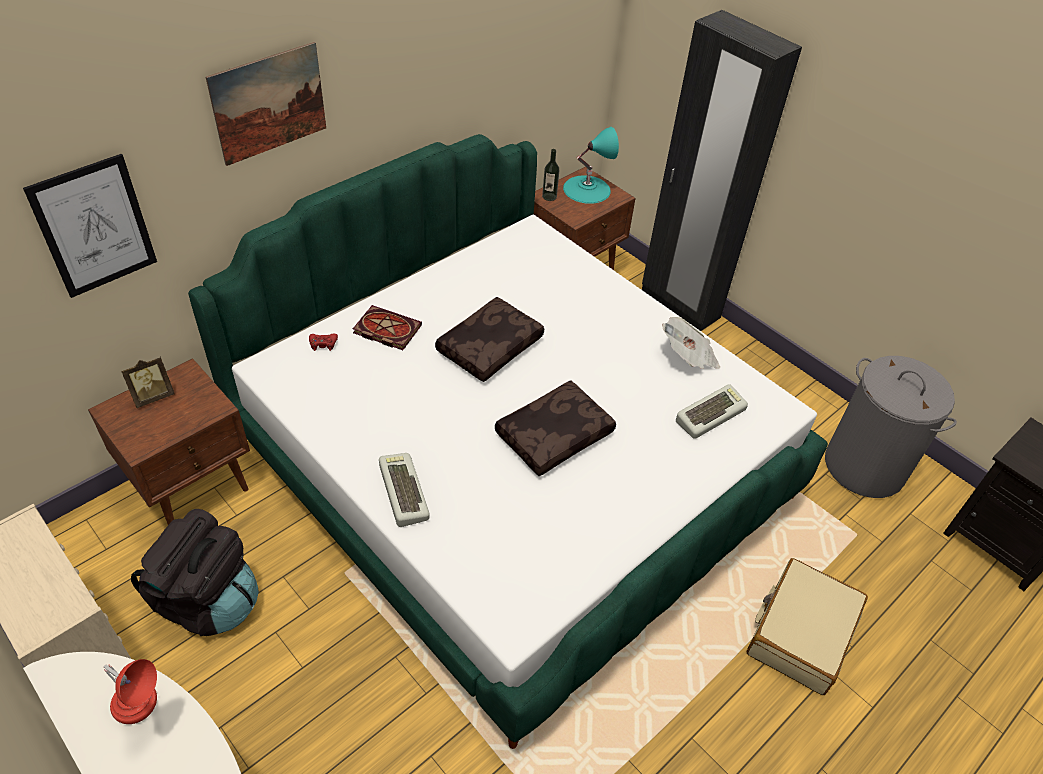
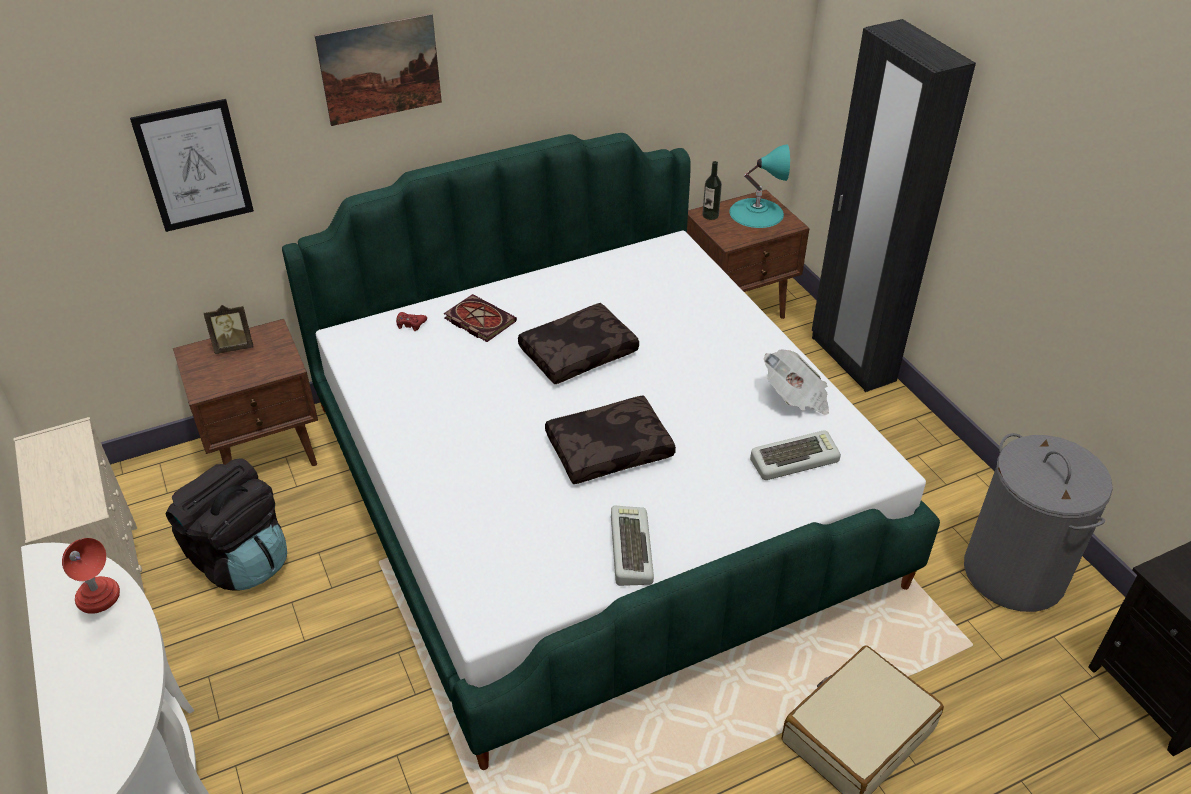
camera: 20 degrees right, 5 degrees down
(401, 492) = (428, 473): keyboard -> keyboard (629, 549)

